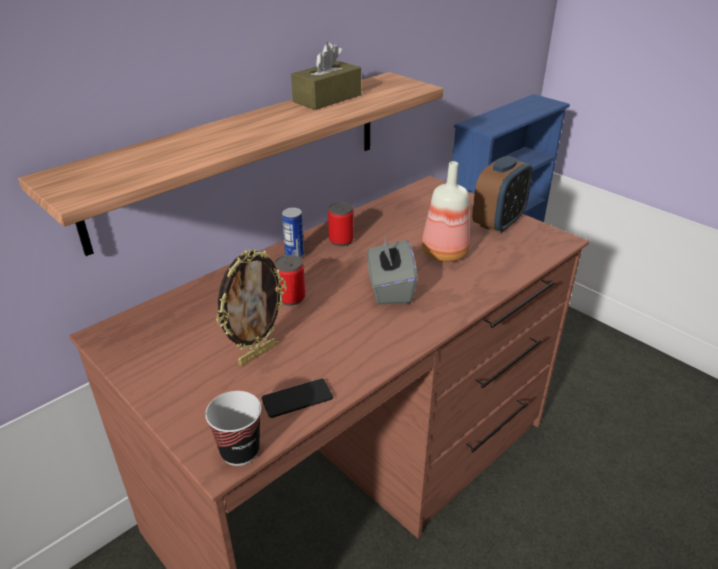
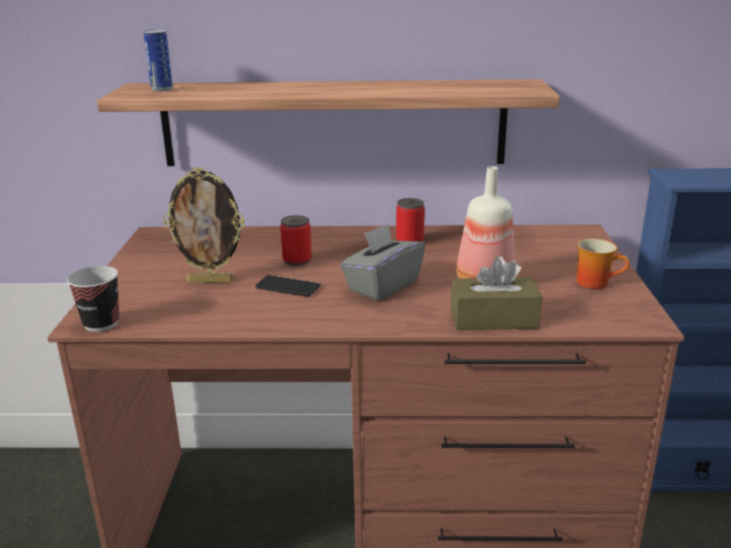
camera: 45 degrees right, 10 degrees down
(294, 256) = (352, 237): can -> can (162, 89)
(297, 398) = (184, 316): phone -> phone (287, 287)
(327, 98) = (425, 84): brown tissue box -> brown tissue box (493, 319)
(498, 223) = (596, 282): alarm clock -> mug

